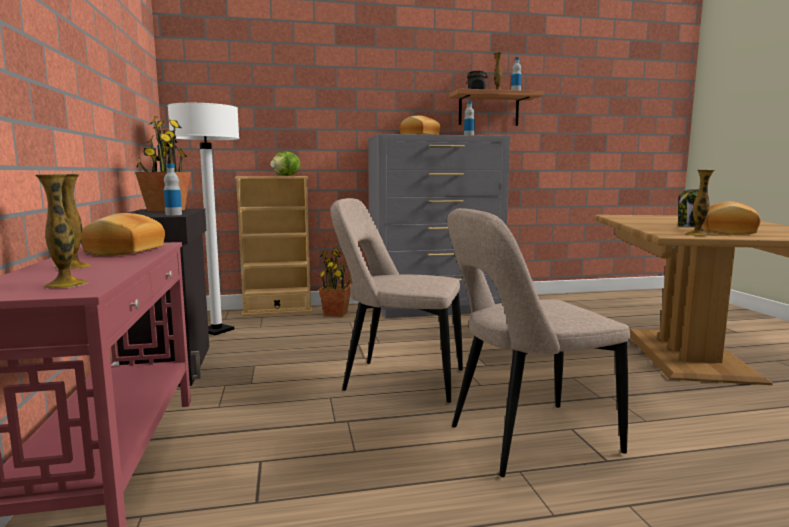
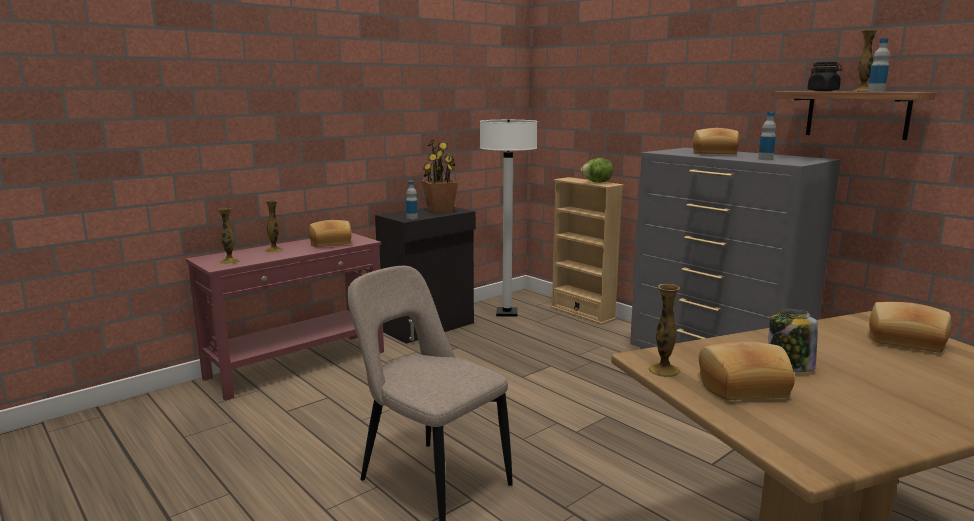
camera: 60 degrees right, 5 degrees up
(336, 313) = (615, 334): potted plant -> none
(398, 380) = (491, 402): beige chair -> none
(652, 217) = (906, 341): none -> bread

